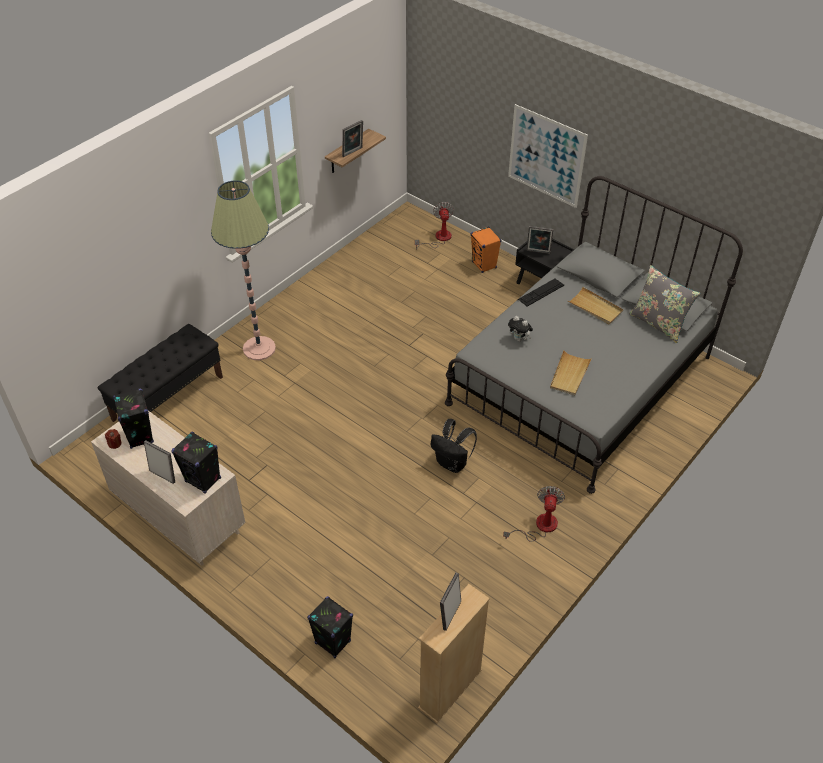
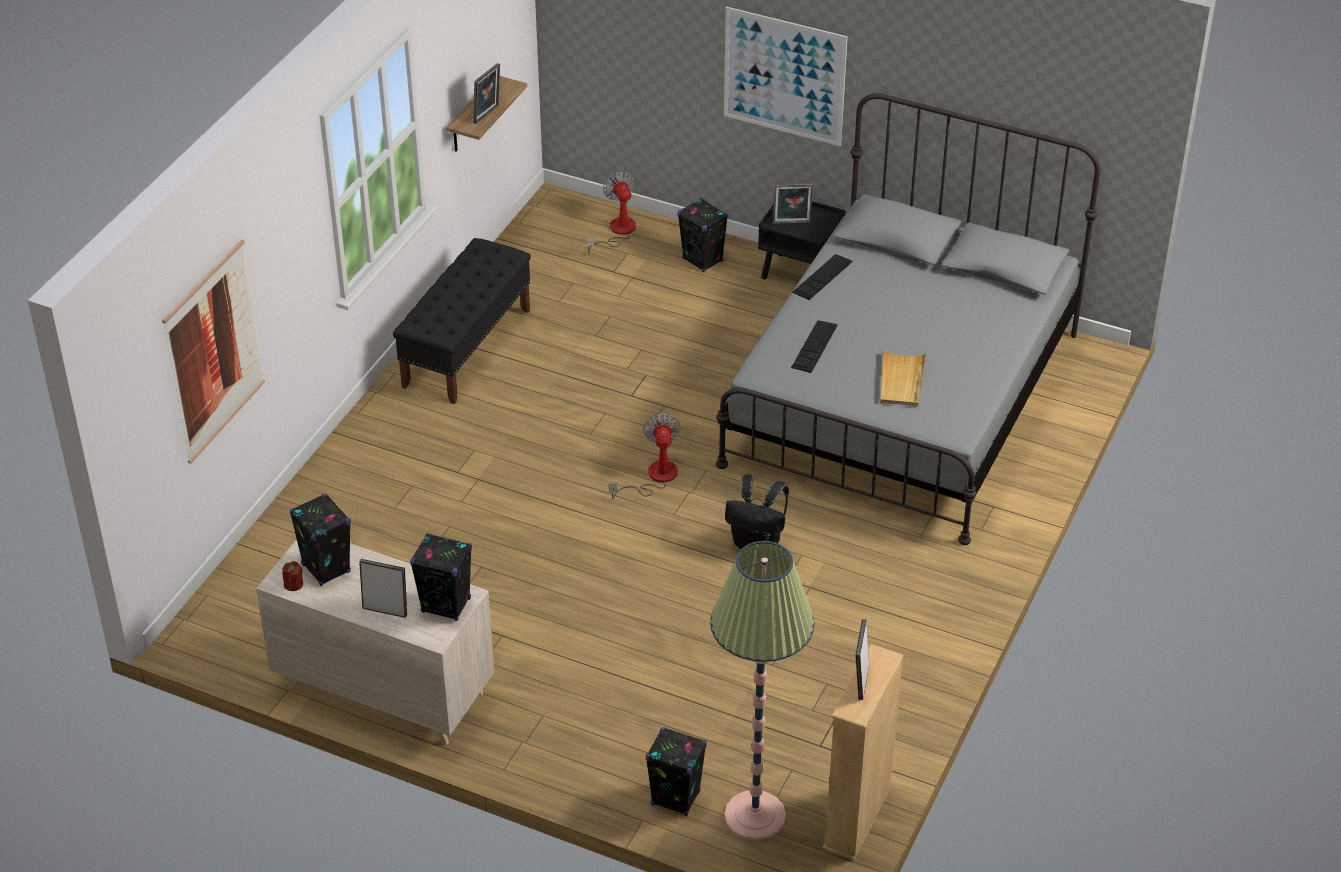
camera: 15 degrees left, 5 degrees down
(108, 278) = (214, 351): none -> picture
(168, 398) = (290, 536): black bench -> black bench (467, 348)
(259, 348) = (401, 441): floor lamp -> floor lamp (755, 816)
(484, 265) = (703, 260): orange speaker -> black speaker
(519, 339) = (814, 346): plush toy -> keyboard
(539, 526) = (908, 600): fan -> fan (654, 478)
(595, 308) = (907, 285): beige tray -> none
(658, 323) = (1002, 291): grey pillow -> none

